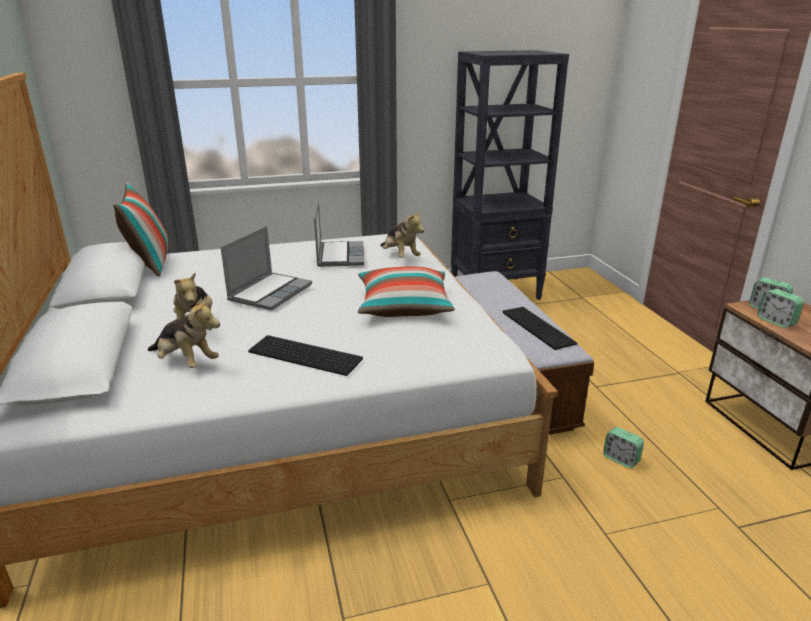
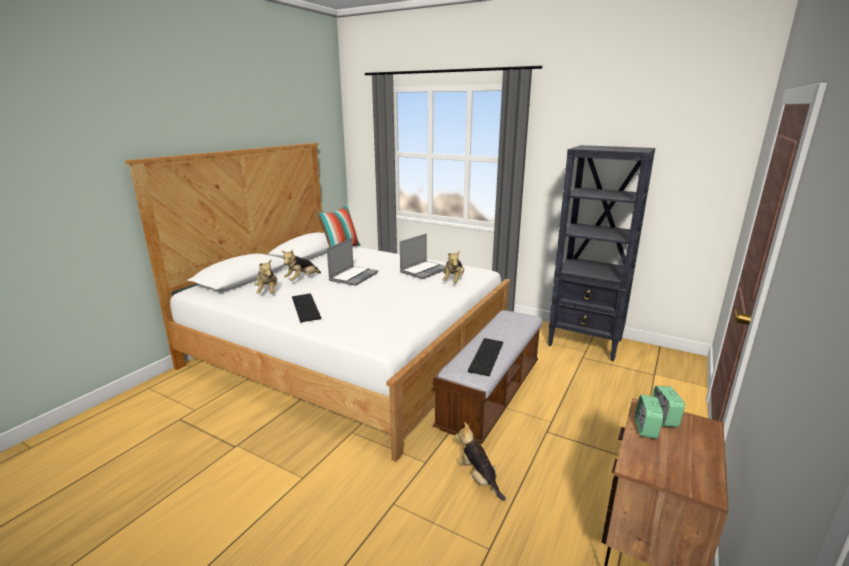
camera: 45 degrees right, 5 degrees down
(270, 292) = (353, 276): laptop -> laptop turned 45 degrees counterclockwise
(404, 306) = (393, 305): pillow -> none
(621, 459) = (478, 478): alarm clock -> plush toy

